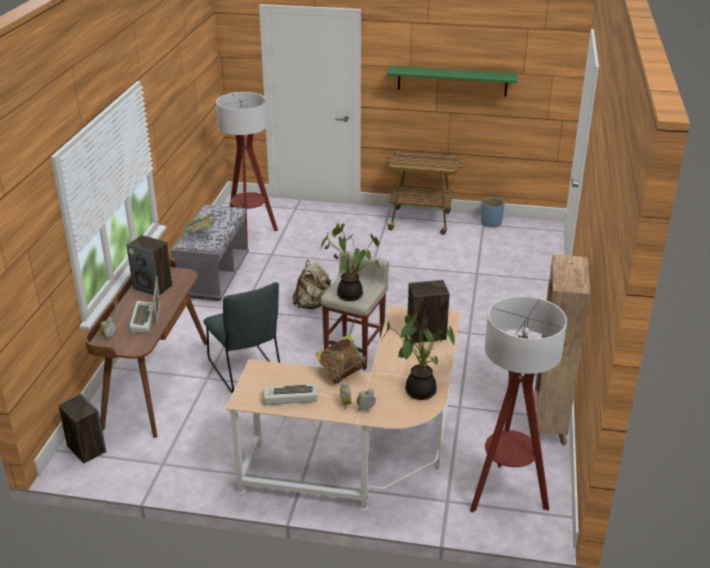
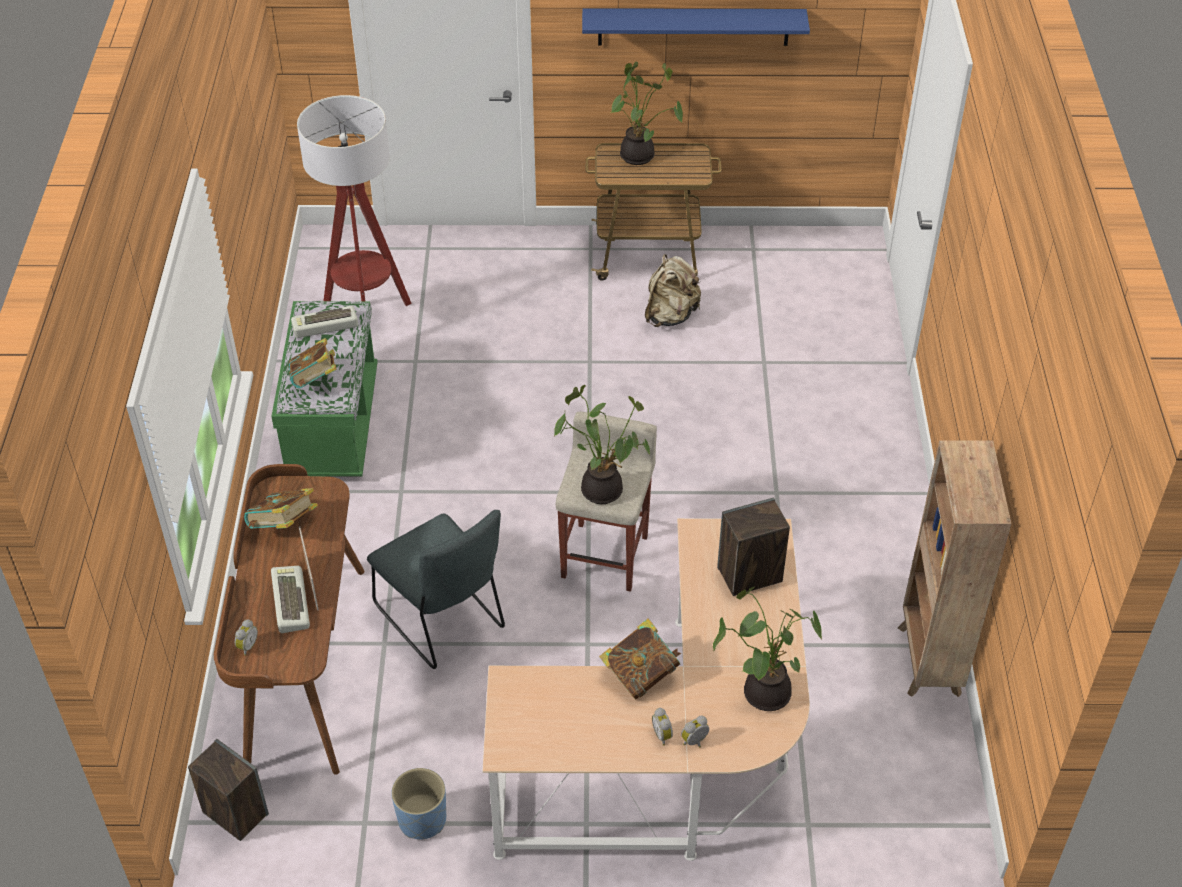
camera: 10 degrees left, 15 degrees up
(153, 287) = (283, 526): speaker -> book
(214, 277) = (332, 424): grey bench -> green bench
(289, 398) = (574, 737): keyboard -> keyboard (324, 326)
(313, 304) = (514, 464): beige backpack -> beige backpack (670, 315)
(418, 157) = (640, 156): none -> potted plant
(452, 81) = (693, 26): green shelf -> blue shelf
(490, 223) = (765, 245): blue planter -> blue planter (422, 820)
(506, 494) = (889, 799): floor lamp -> none

